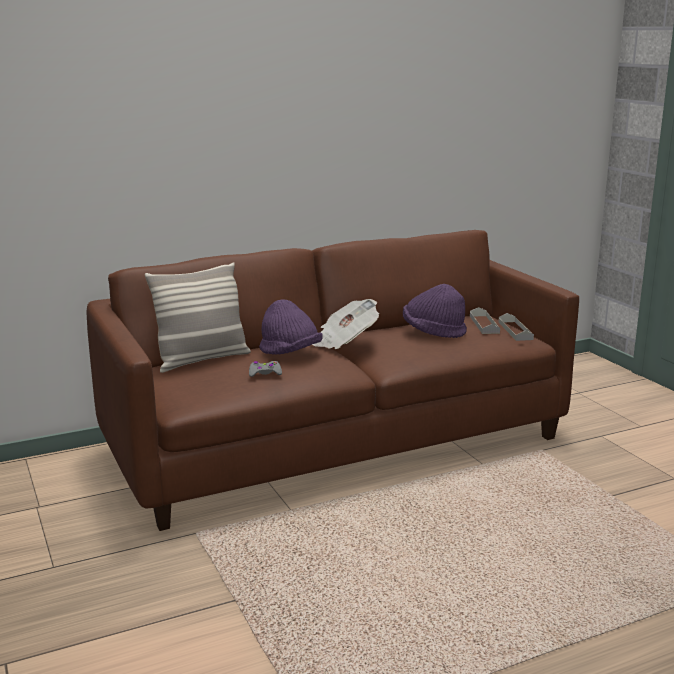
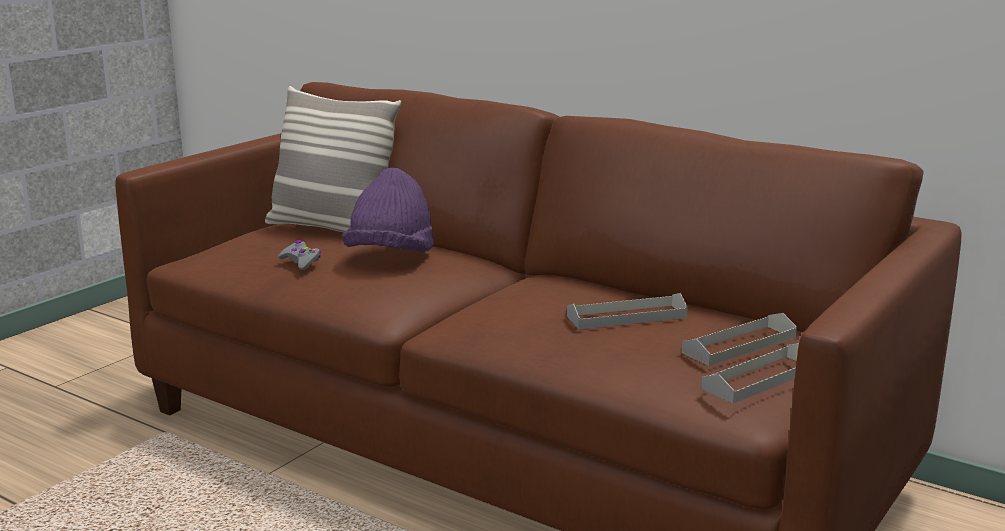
camera: 60 degrees right, 0 degrees up
(344, 341) = (487, 273): newspaper -> none
(433, 332) = (626, 317): purple hat -> grey tray

